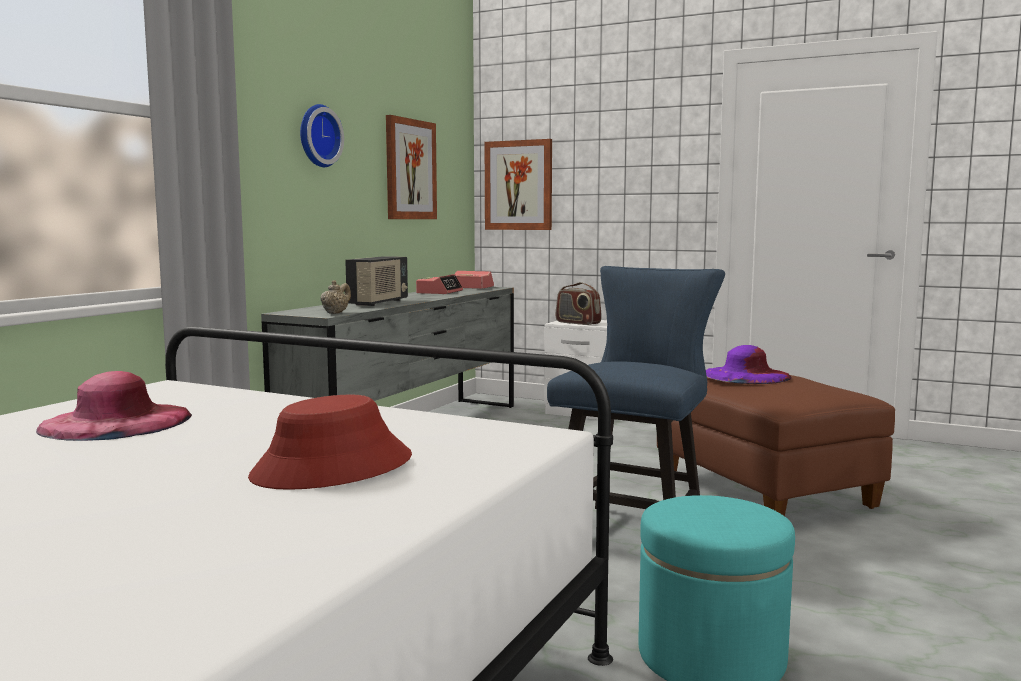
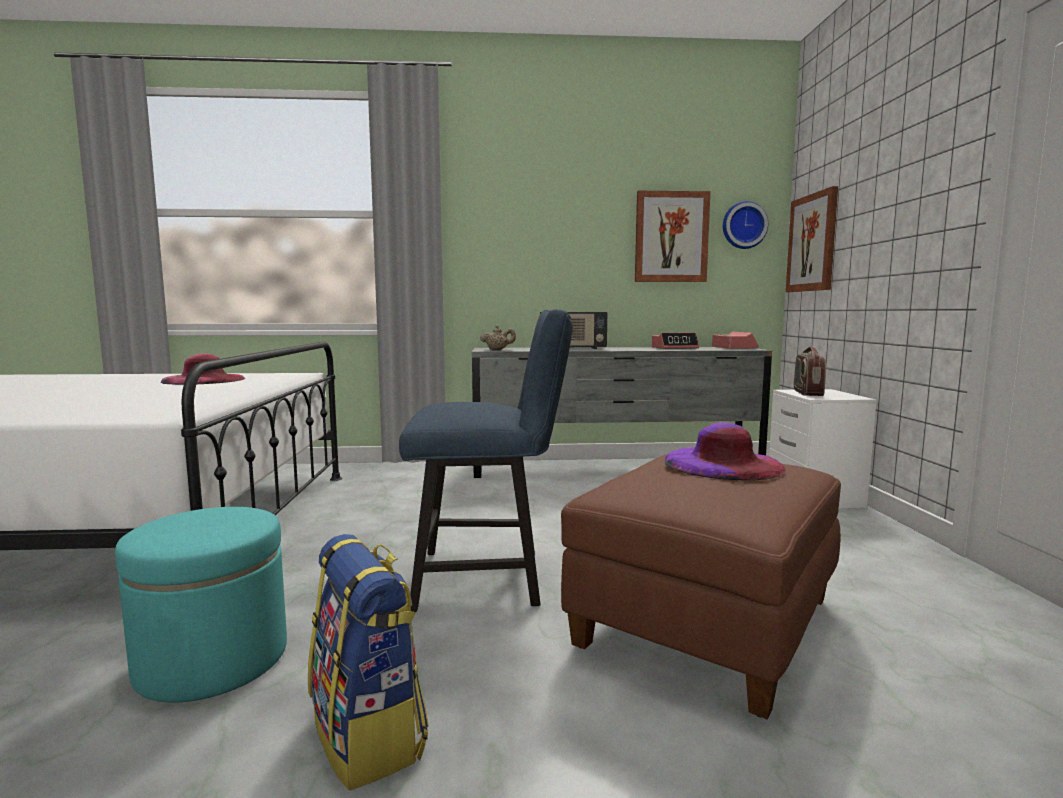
camera: 60 degrees right, 0 degrees up
(317, 136) = (546, 217): wall clock -> wall clock (743, 225)
(333, 468) = (83, 404): red hat -> none
(857, 604) = (370, 735): none -> backpack

